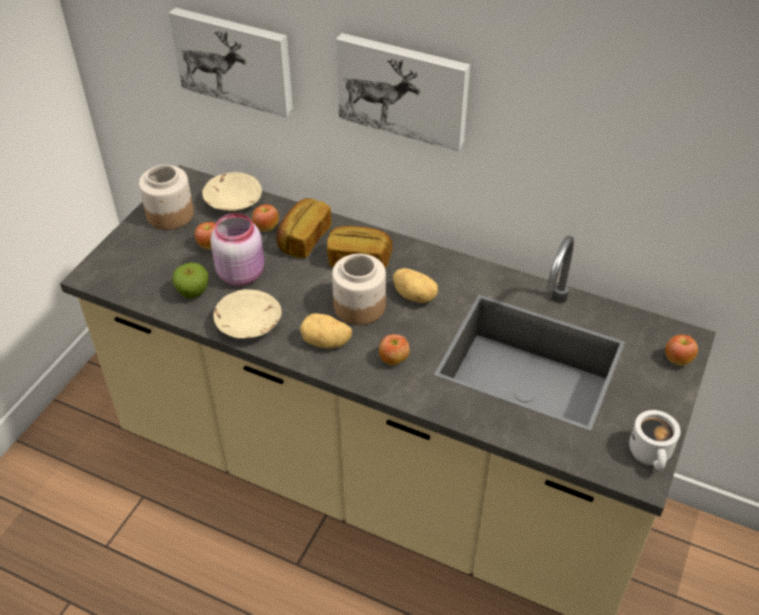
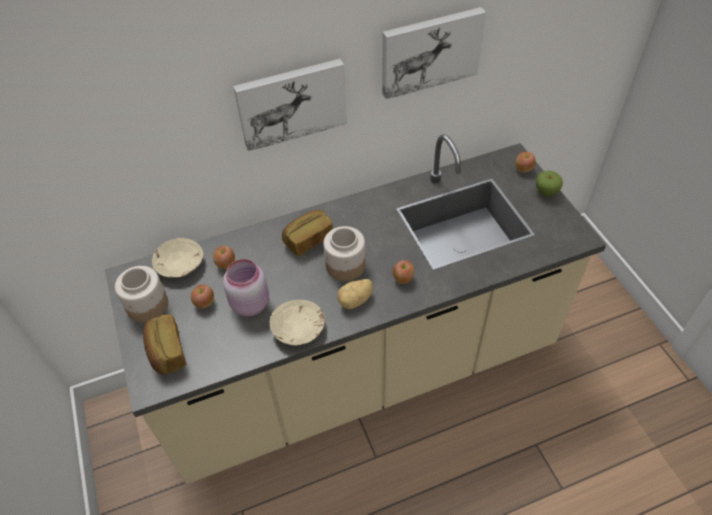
camera: 45 degrees left, 5 degrees up
(193, 293) = (236, 340): apple -> apple (546, 192)
(235, 60) = (137, 156): picture -> picture (430, 51)
(303, 239) = (259, 253): bread -> bread (167, 352)
(415, 295) = (366, 235): potato -> none
(652, 454) = (571, 223): white mug -> none

